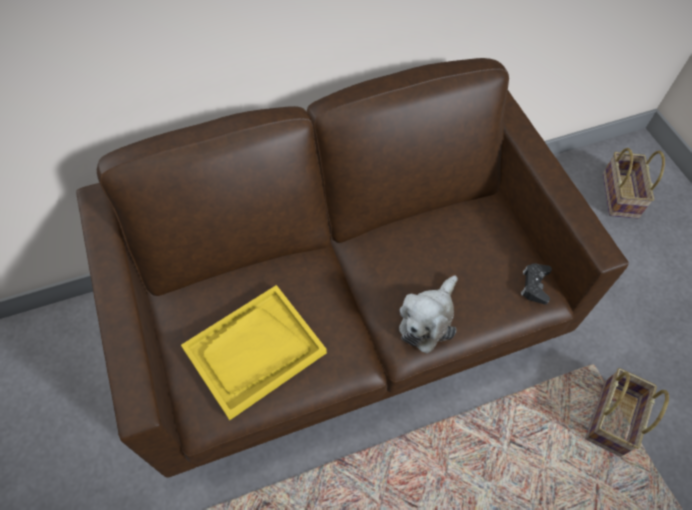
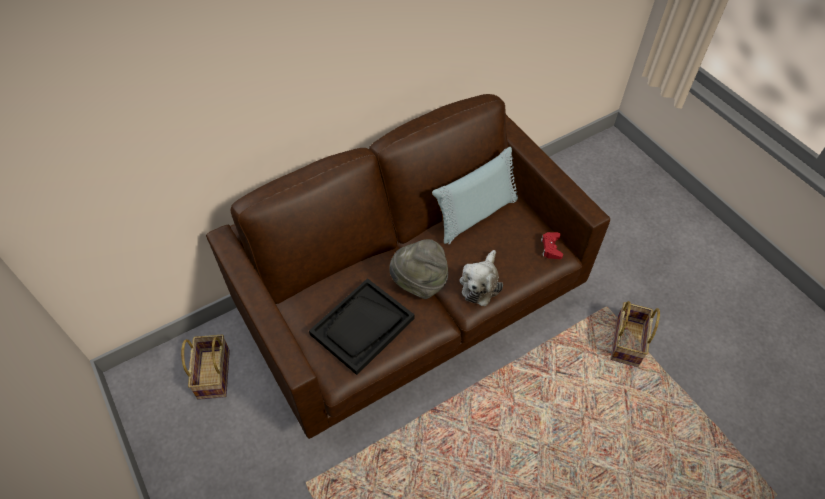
camera: 10 degrees left, 5 degrees down
(254, 351) = (362, 327): yellow tray -> black tray
(346, 302) = (419, 282): none -> grey hat
(441, 221) = (475, 215): none -> blue pillow
(535, 285) = (551, 247): black game controller -> red game controller
(618, 194) = (602, 179): basket -> basket (213, 373)

